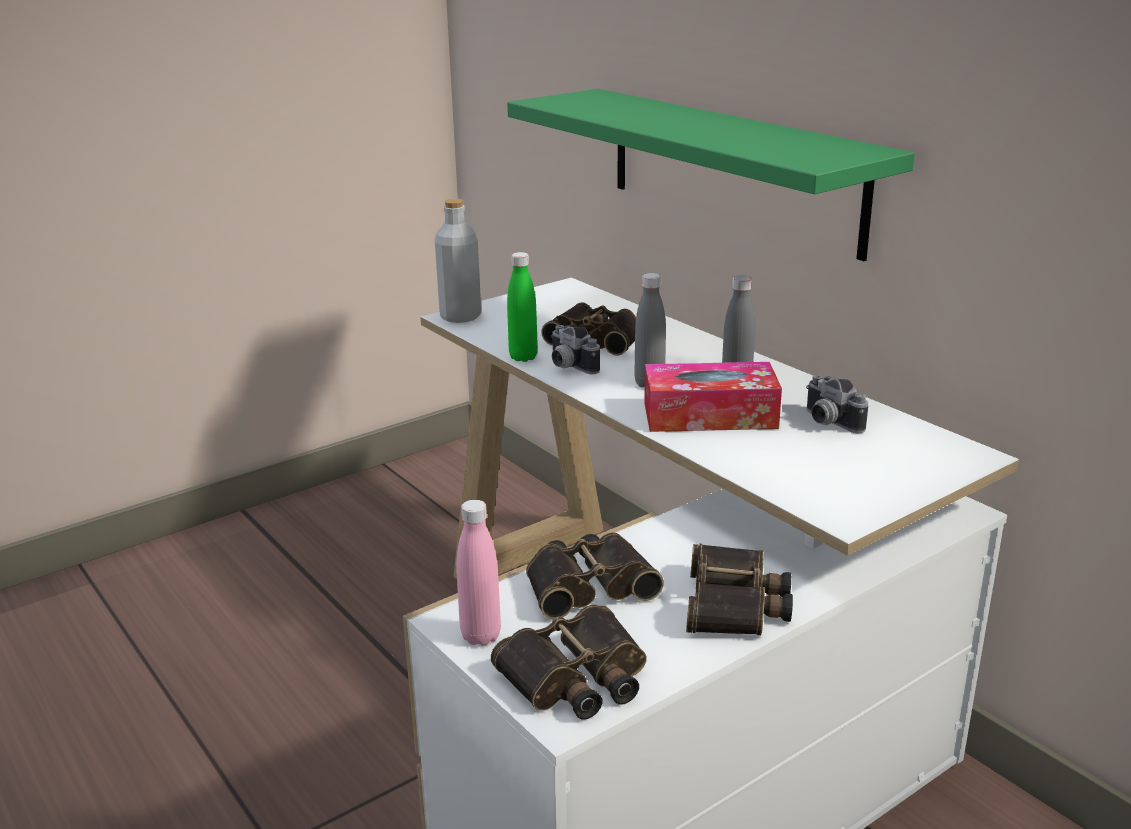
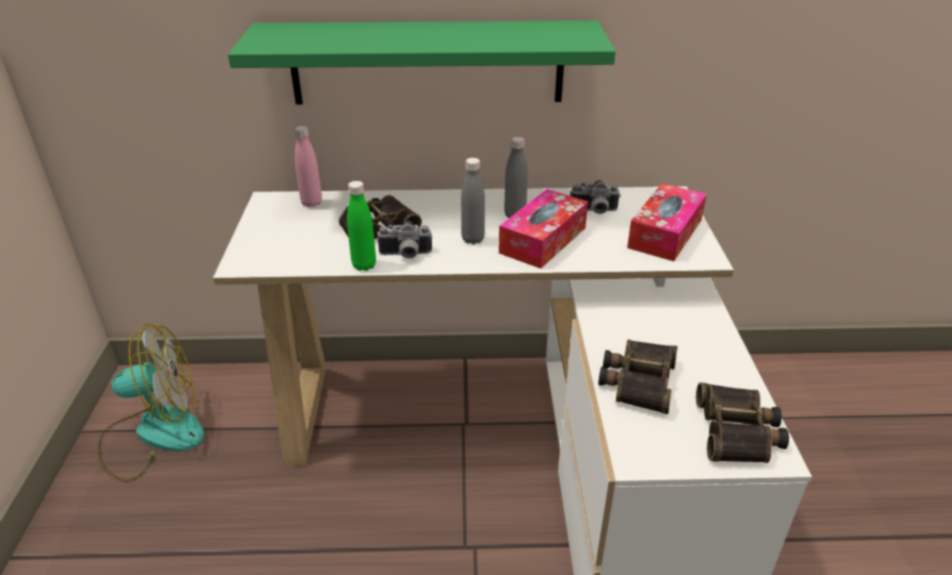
camera: 55 degrees left, 10 degrees up
(416, 494) = (153, 434): none -> fan
(460, 316) = (247, 261): grey bottle -> none
(481, 636) = (663, 453): pink bottle -> pink bottle (311, 203)
(736, 604) = (701, 338): binoculars -> none
(855, 476) = (665, 233): none -> tissue box

